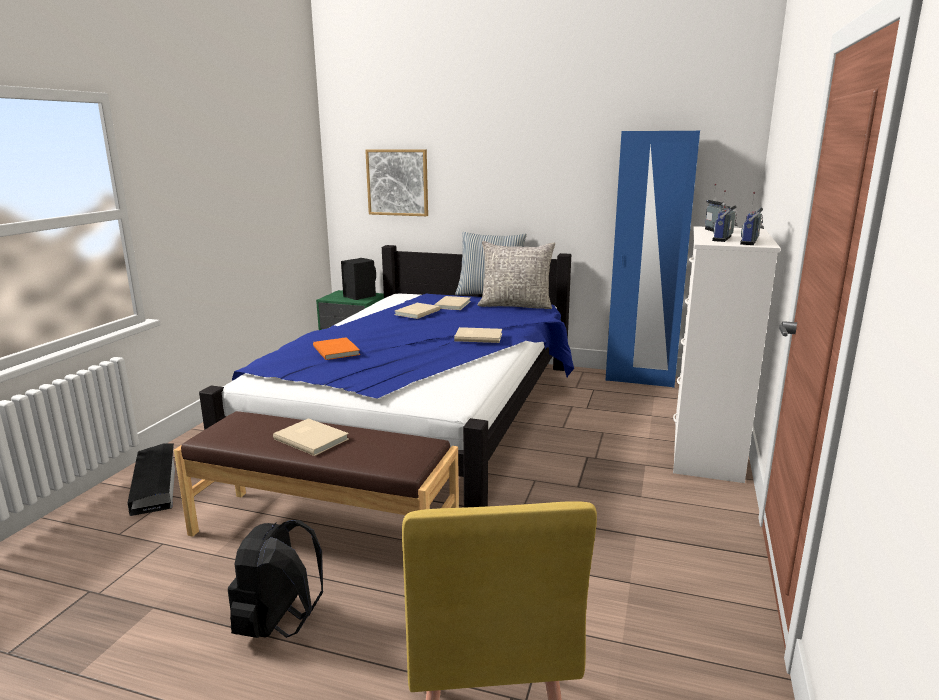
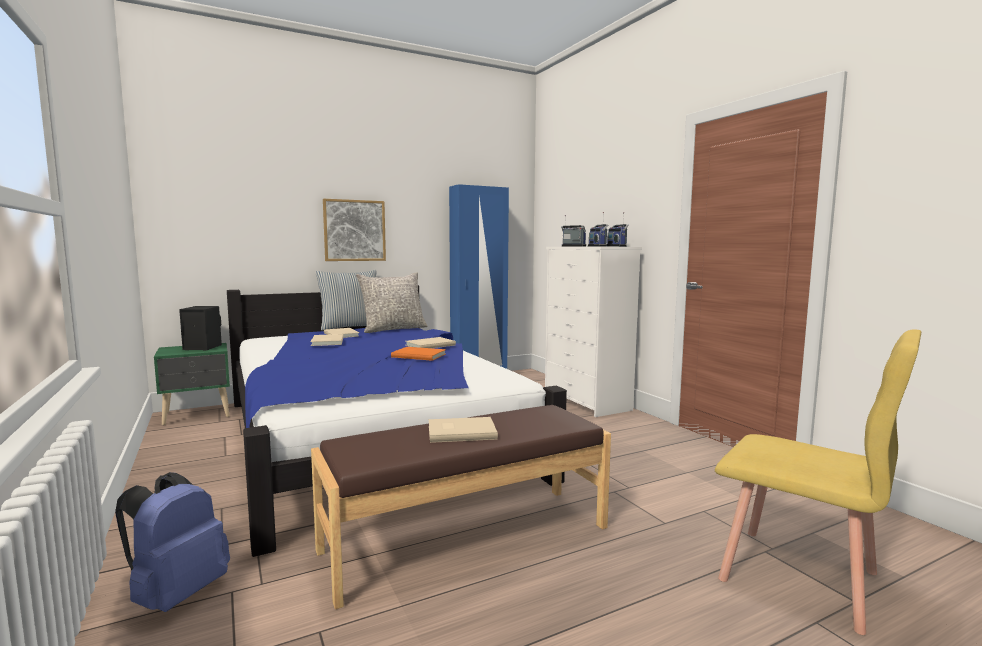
camera: 45 degrees left, 10 degrees down
(155, 484) = (176, 594): black storage box -> blue backpack
(278, 625) = (574, 610): black backpack -> none
(337, 350) = (336, 371): orange book -> orange book (418, 355)
(397, 182) = (237, 224): picture -> picture (354, 230)

